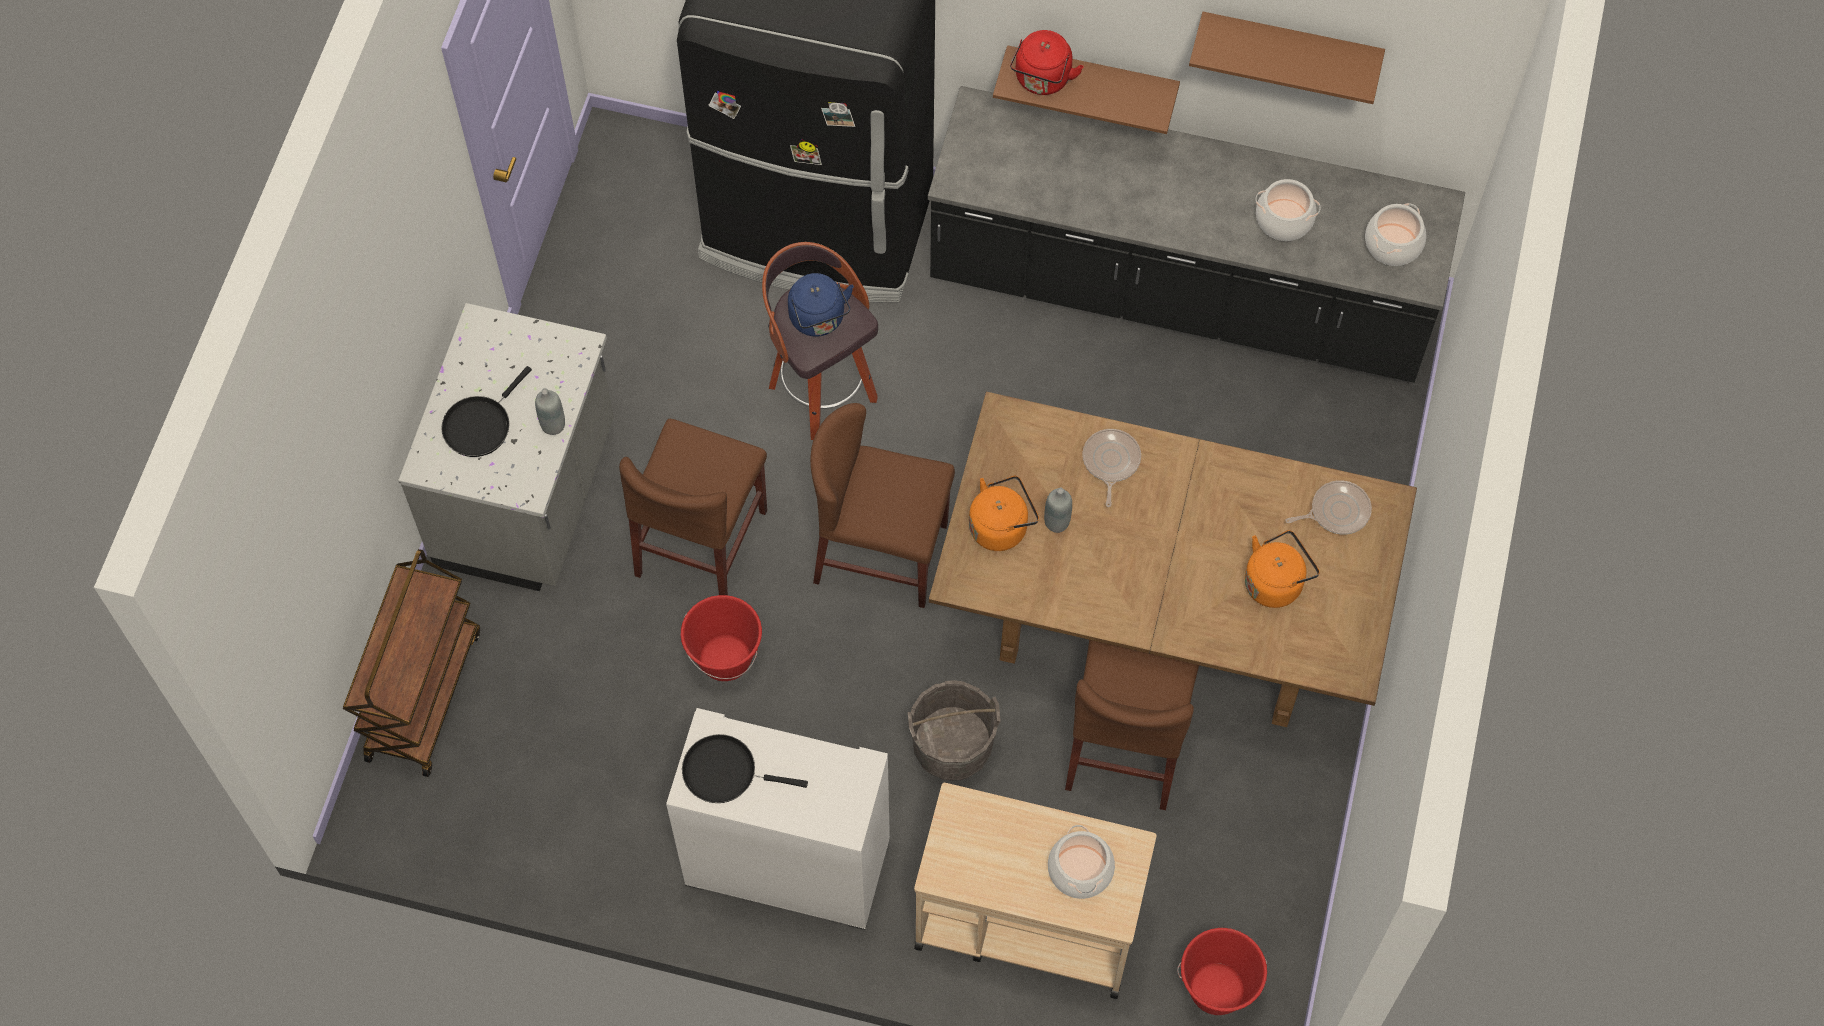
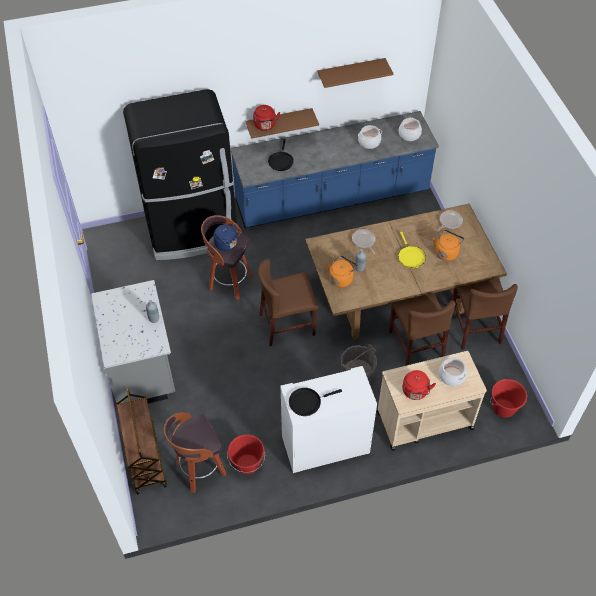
camera: 30 degrees left, 10 degrees down
(480, 425) = (125, 332): black frying pan -> black frying pan (281, 161)
(511, 777) = (199, 470): none -> stool
(701, 542) = (219, 352): brown chair -> brown chair (474, 327)
(725, 658) = (254, 387): red bucket -> red bucket (247, 464)
(979, 864) = (415, 392): none -> red kettle
(1179, 294) = (332, 198): black counter -> blue counter
(1187, 551) = (410, 256): none -> yellow frying pan

